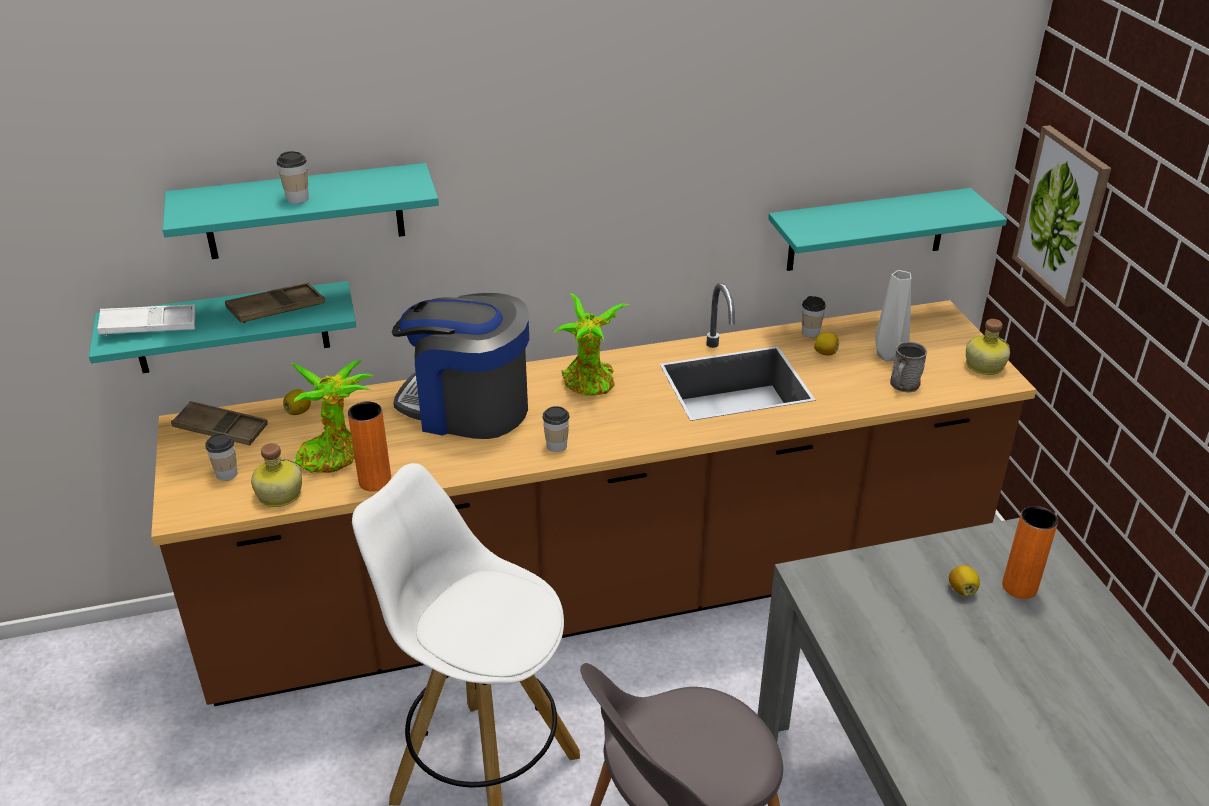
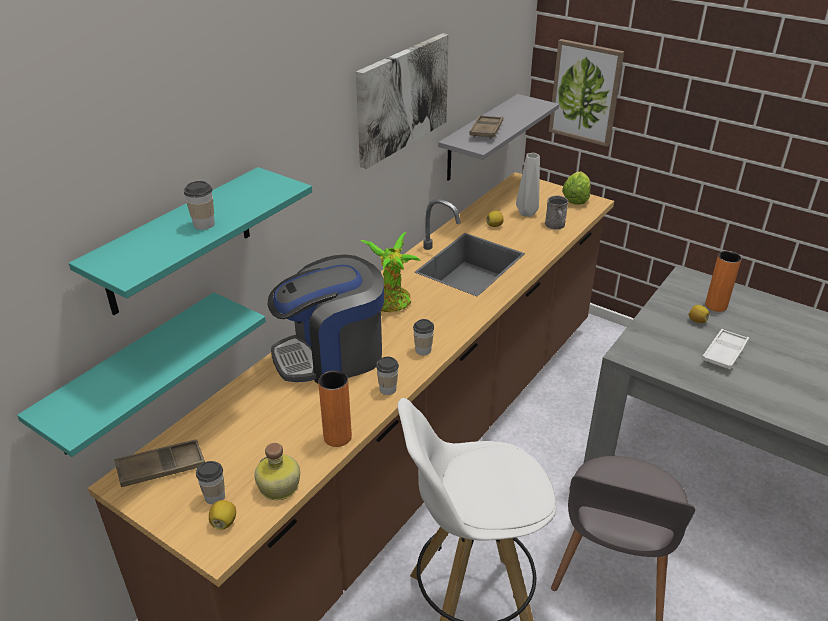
camera: 40 degrees left, 0 degrees up
(149, 326) = (92, 400): white tray -> white tray (724, 353)
(276, 309) = (188, 336): brown tray -> brown tray (486, 130)
(299, 411) = (209, 421): lemon -> lemon (224, 522)
(334, 454) = (281, 436): potted plant -> none
(693, 139) = (402, 98): none -> picture
(810, 332) = (471, 217): cup -> cup (388, 389)
(867, 230) = (479, 138): turquoise shelf -> grey shelf
(983, 365) = (576, 199): bottle -> lettuce

